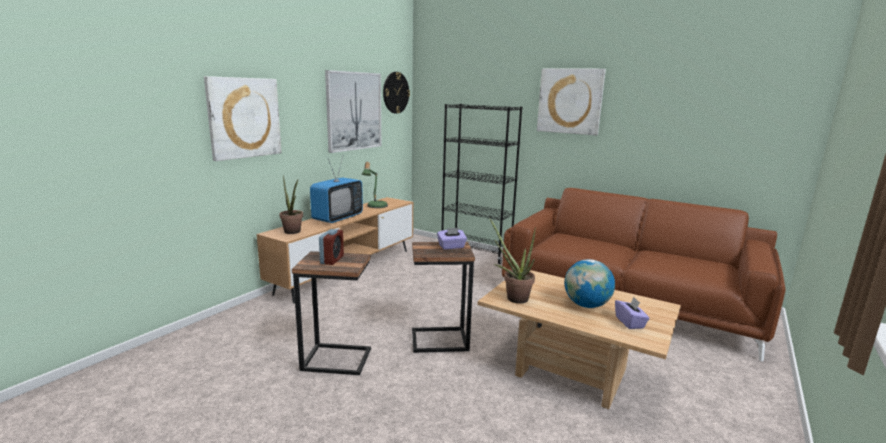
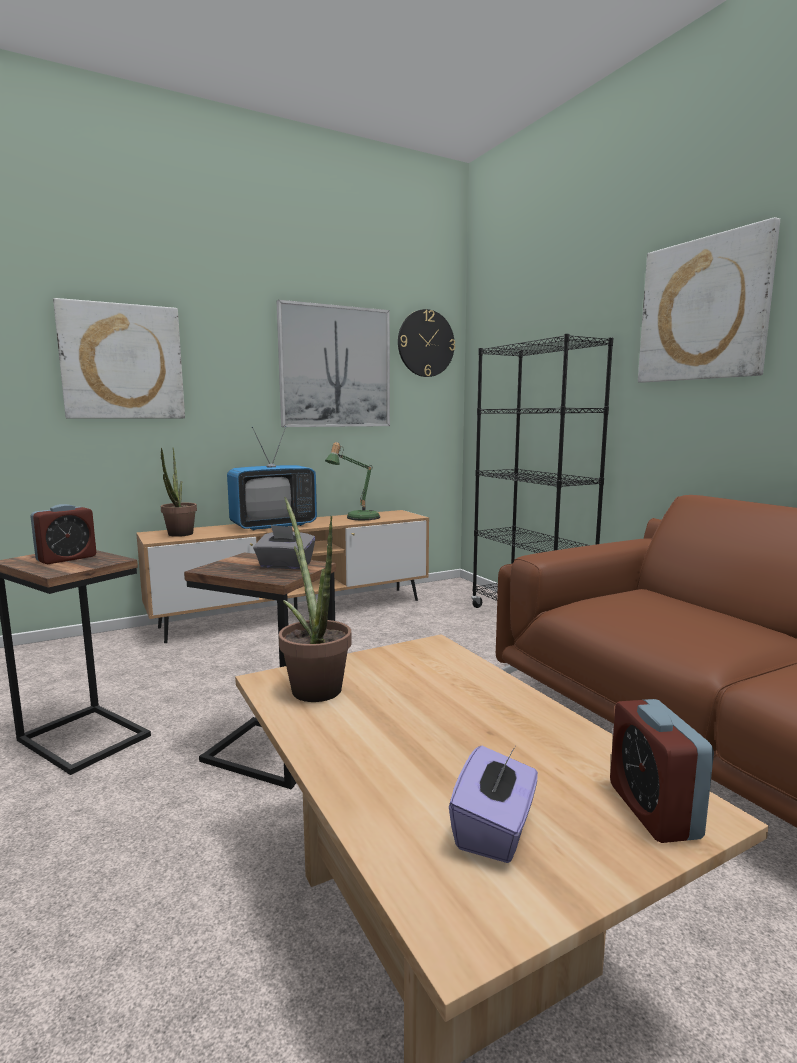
camera: 30 degrees right, 5 degrees down
(451, 247) = (285, 566): purple tissue box -> grey tissue box
(586, 305) = (448, 744): globe -> none
(655, 308) = (653, 810): none -> alarm clock

